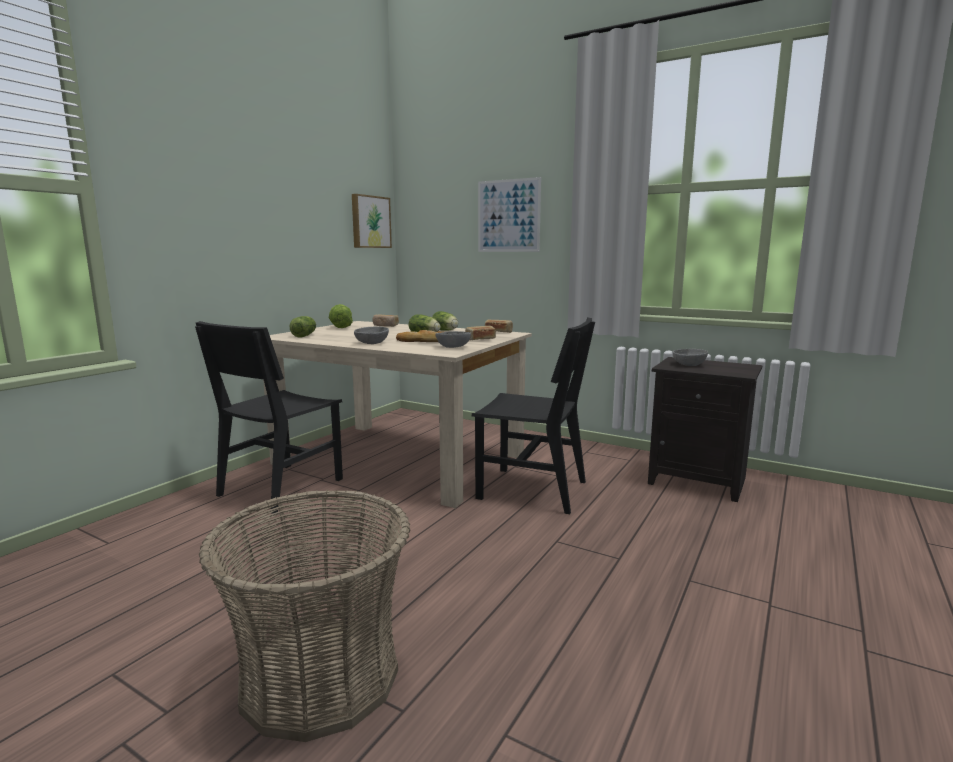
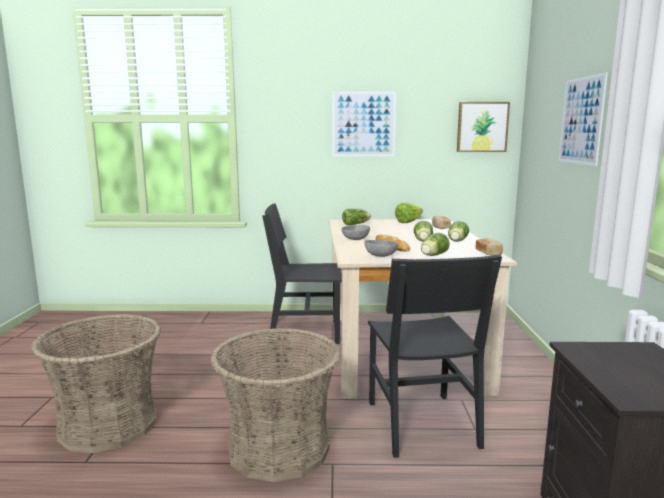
camera: 60 degrees right, 0 degrees up
(269, 211) = (363, 124): none -> picture
(480, 340) = (433, 255): bread -> lettuce
(509, 560) = (279, 448): none -> basket
(688, 365) = (618, 358): grey bowl -> none

